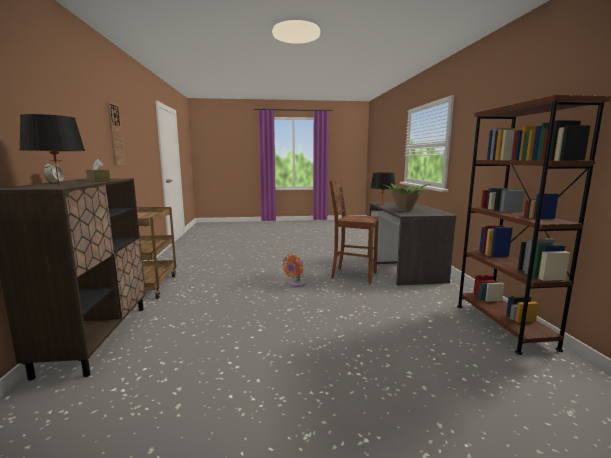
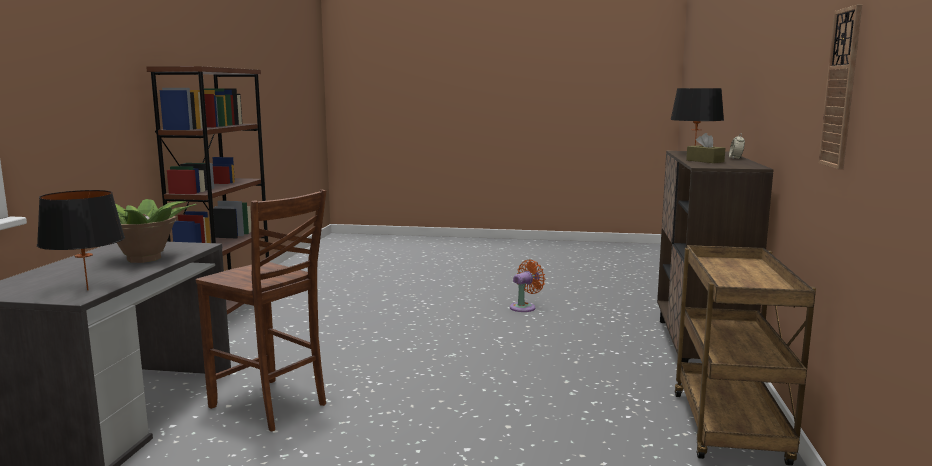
camera: 165 degrees left, 0 degrees up
(295, 284) = (411, 398): orange fan -> orange fan (524, 307)

